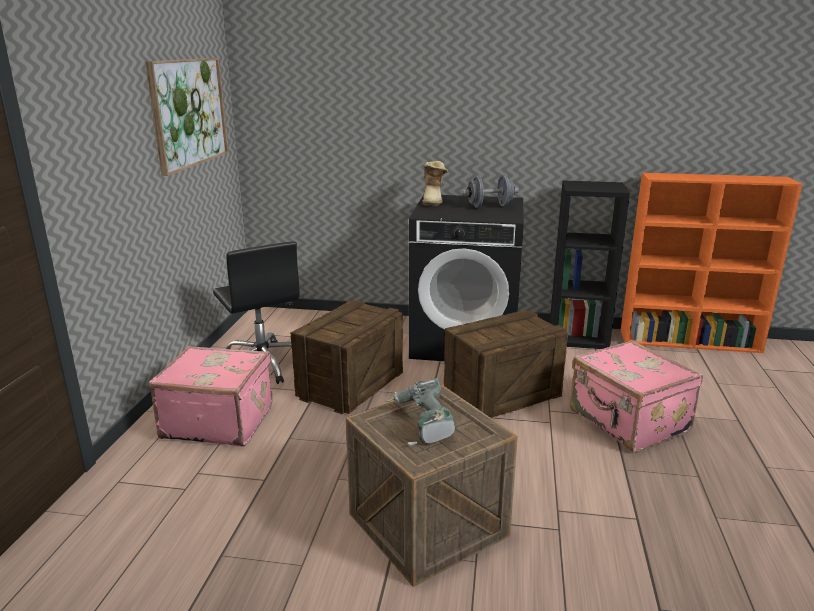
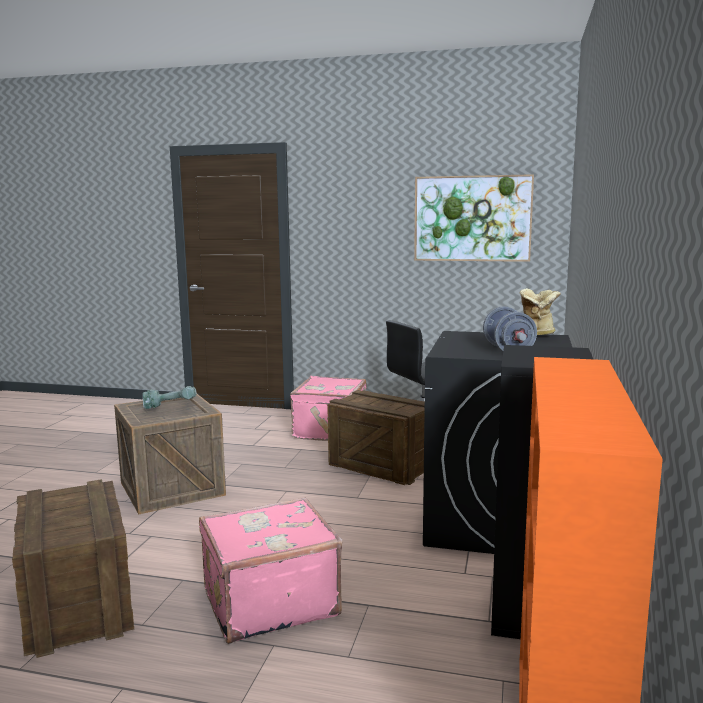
camera: 95 degrees right, 10 degrees down
(502, 394) = (352, 532): crate -> crate (78, 606)

